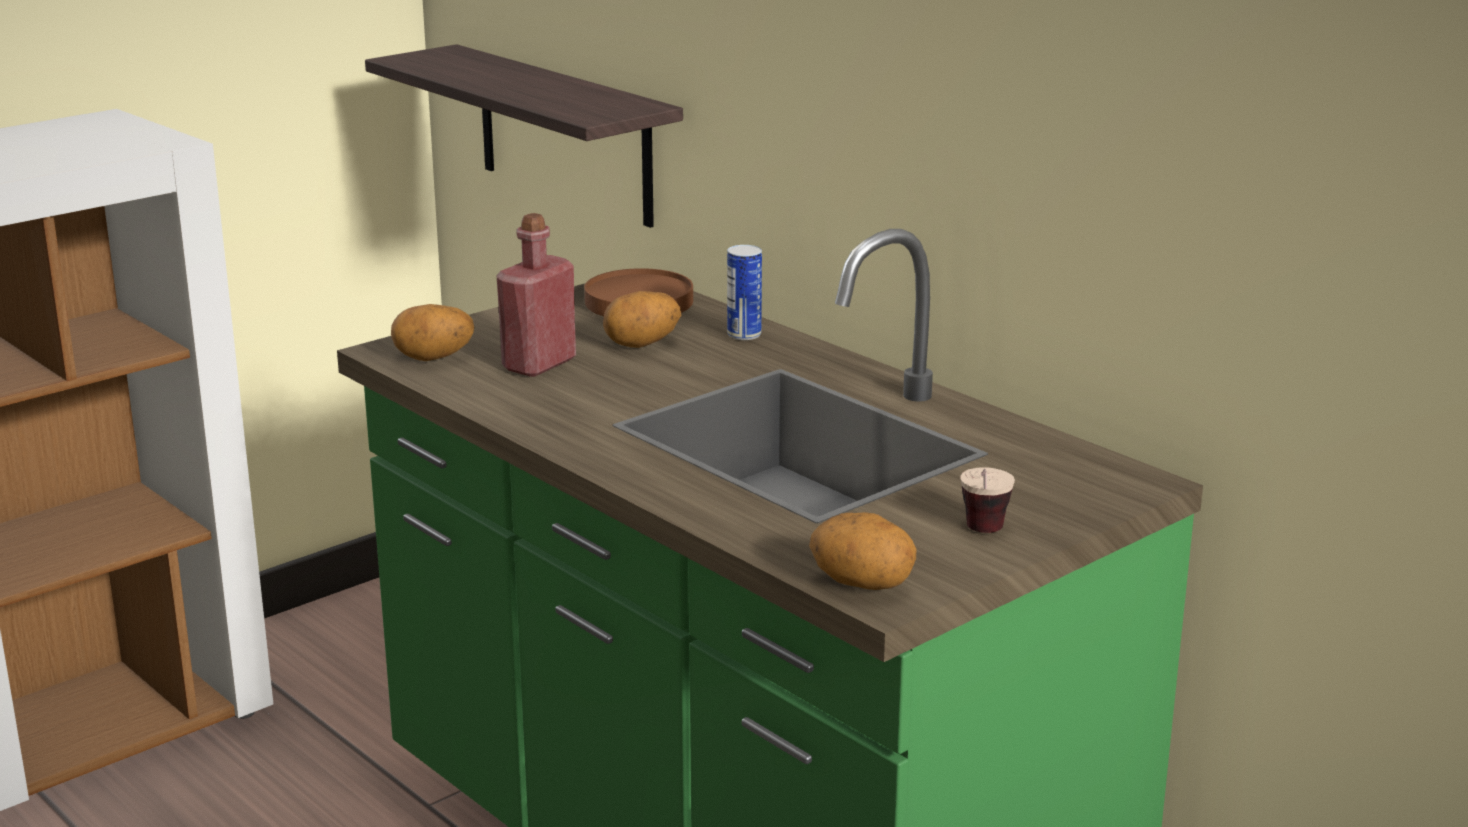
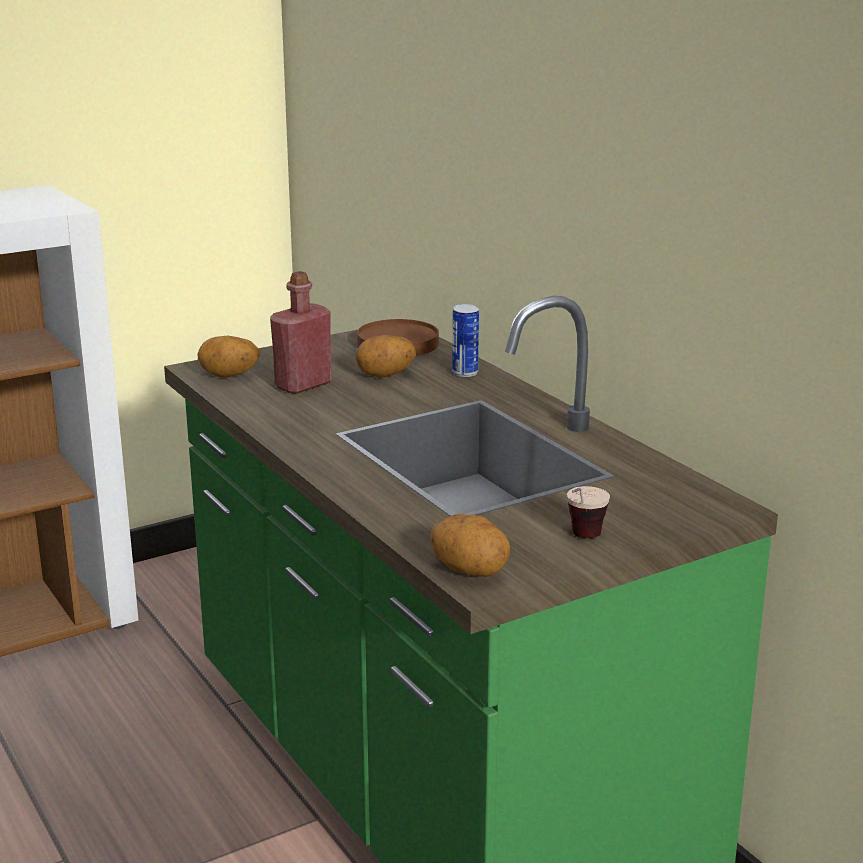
camera: 10 degrees right, 0 degrees up
(564, 135) = (367, 218): shelf -> none

